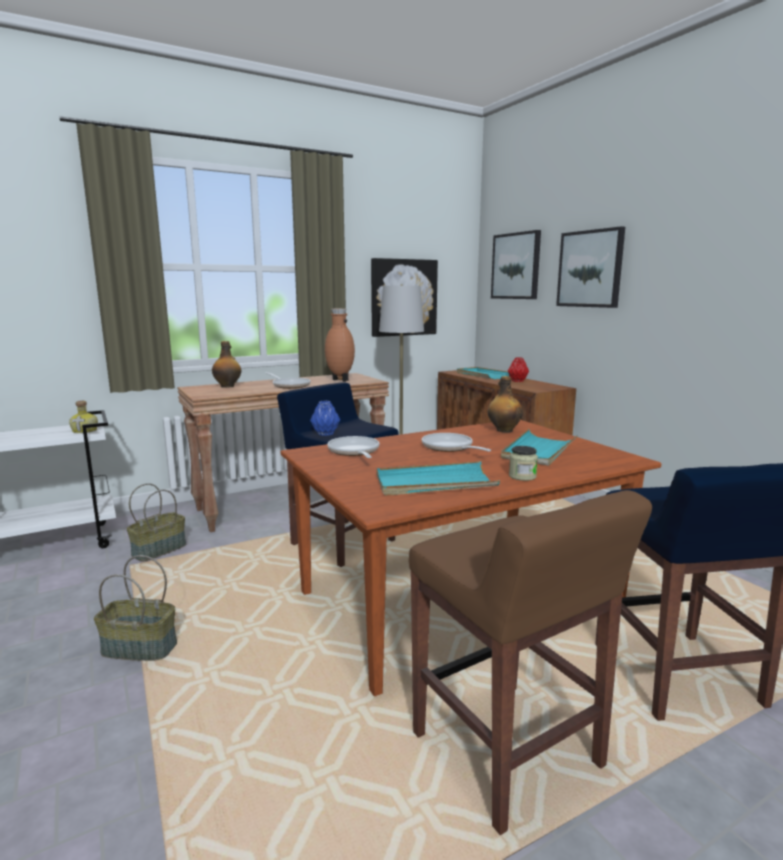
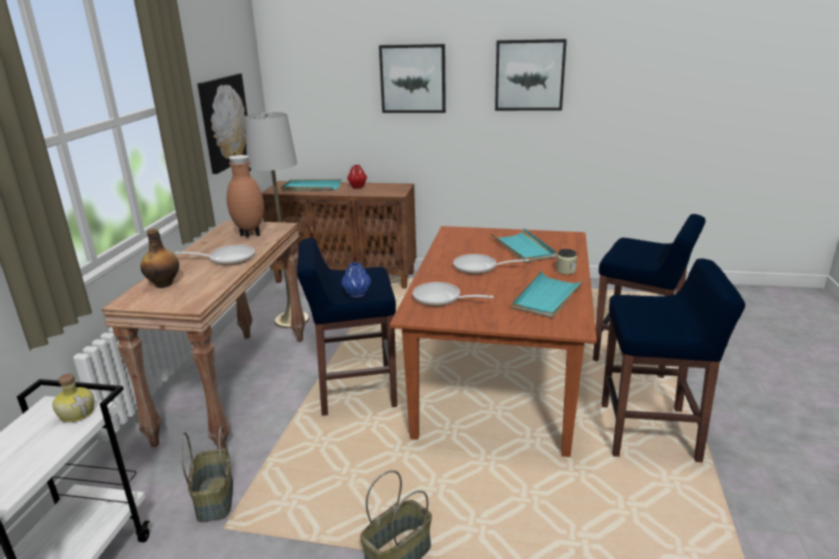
camera: 50 degrees left, 10 degrees up
(504, 430) = (464, 240): bottle -> none
(508, 752) = (650, 432): brown stool -> blue stool
(516, 266) = (320, 74): picture -> picture (529, 75)

